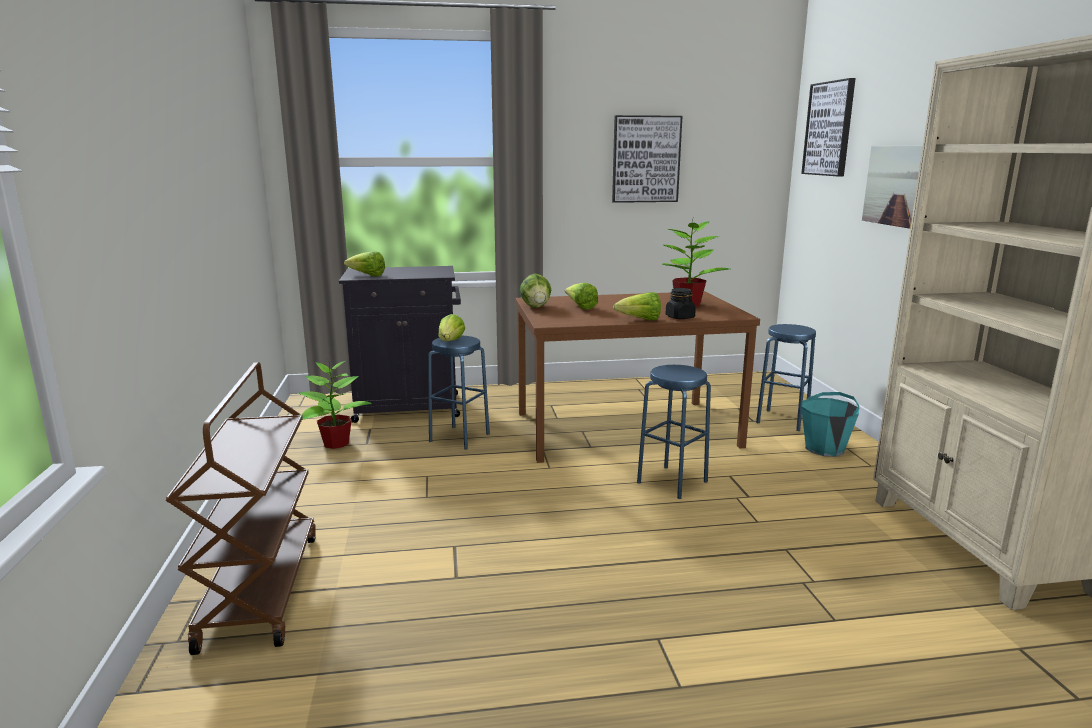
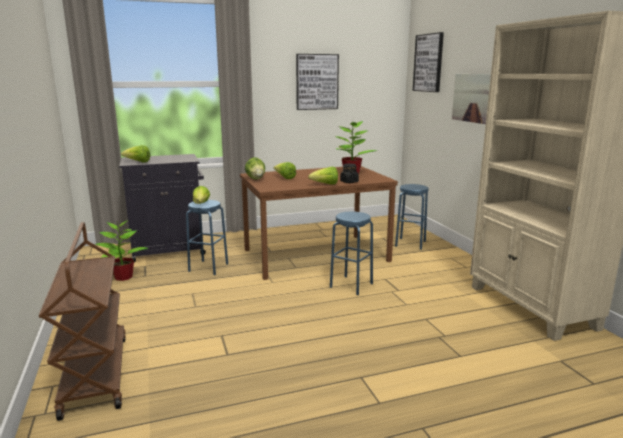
camera: 10 degrees left, 0 degrees up
(825, 449) = (438, 259): turquoise bucket -> none

